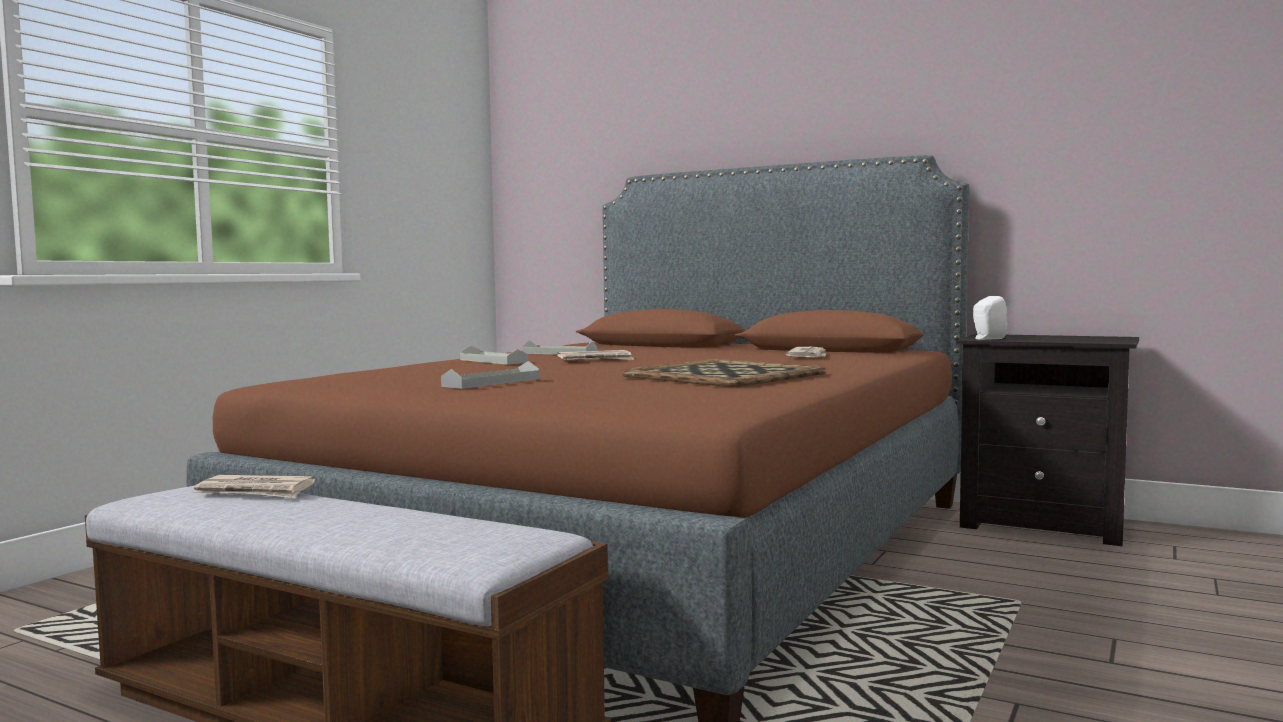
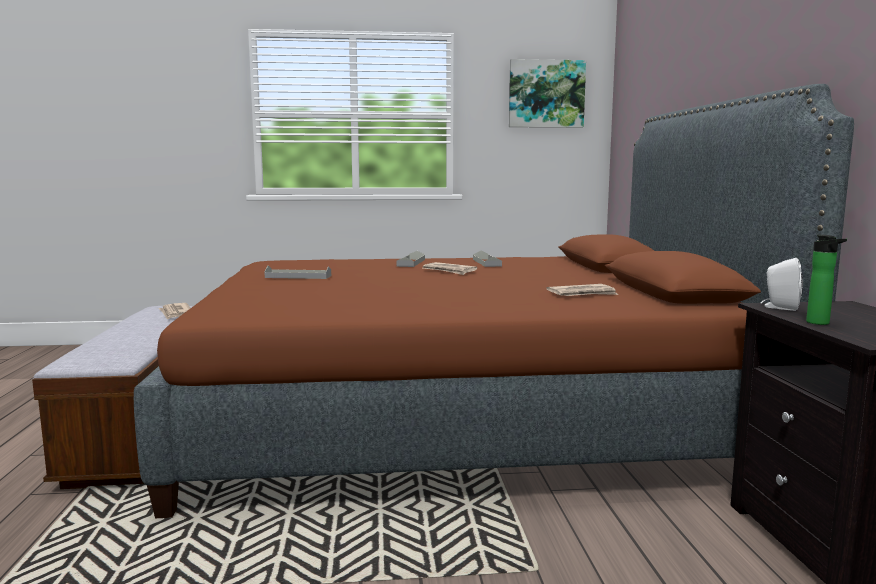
camera: 55 degrees right, 5 degrees up
(434, 137) = (546, 94): none -> picture
(724, 375) = (403, 296): tray -> none
(1051, 340) = (820, 323): none -> bottle

